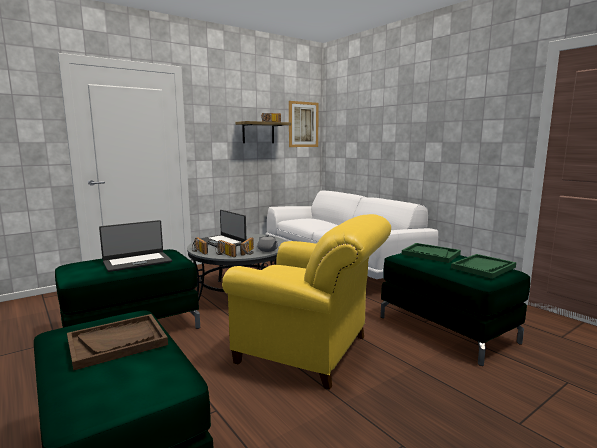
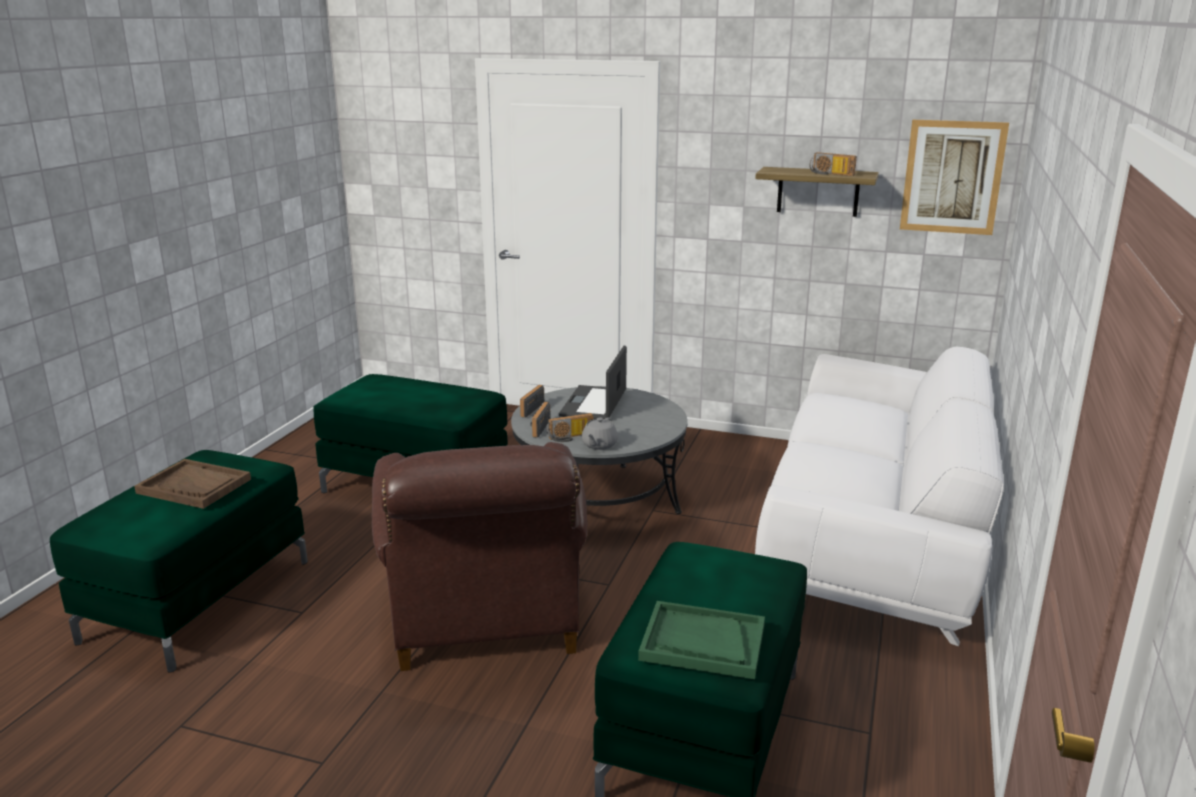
camera: 55 degrees right, 10 degrees up
(137, 262) = (412, 399): laptop -> none
(309, 350) = (485, 621): yellow armchair -> brown armchair
(430, 254) = (726, 574): green tray -> none

